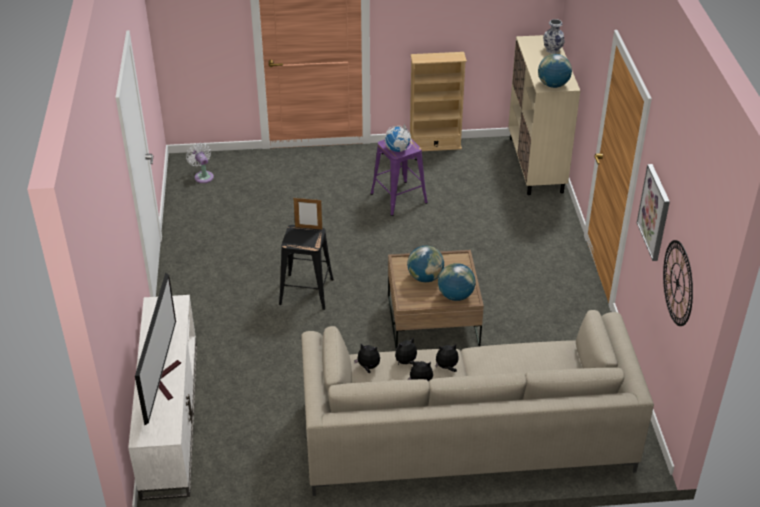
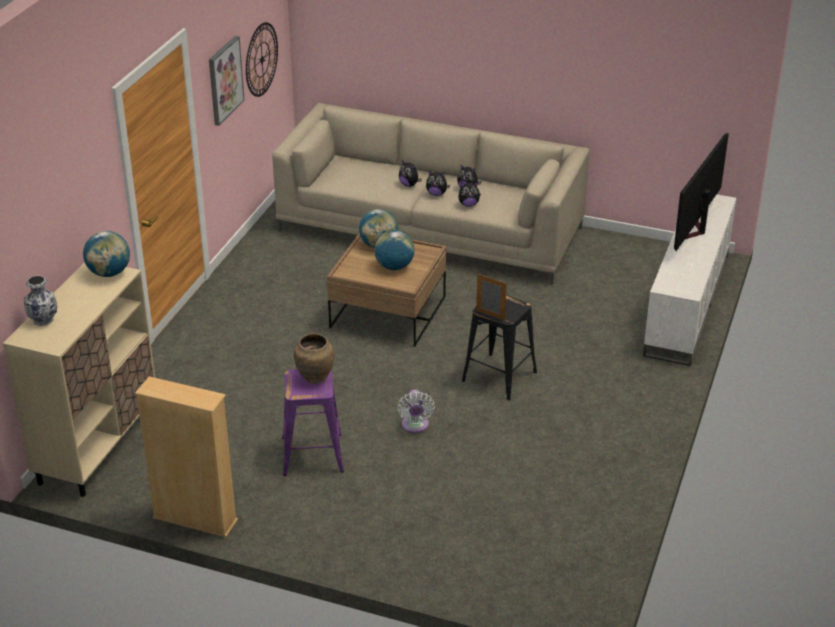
camera: 155 degrees left, 5 degrees down
(203, 176) = (560, 575): white fan -> white fan (415, 426)
(368, 367) = (504, 209): plush toy -> plush toy (409, 185)
(397, 149) = (315, 378): globe -> brown vase

